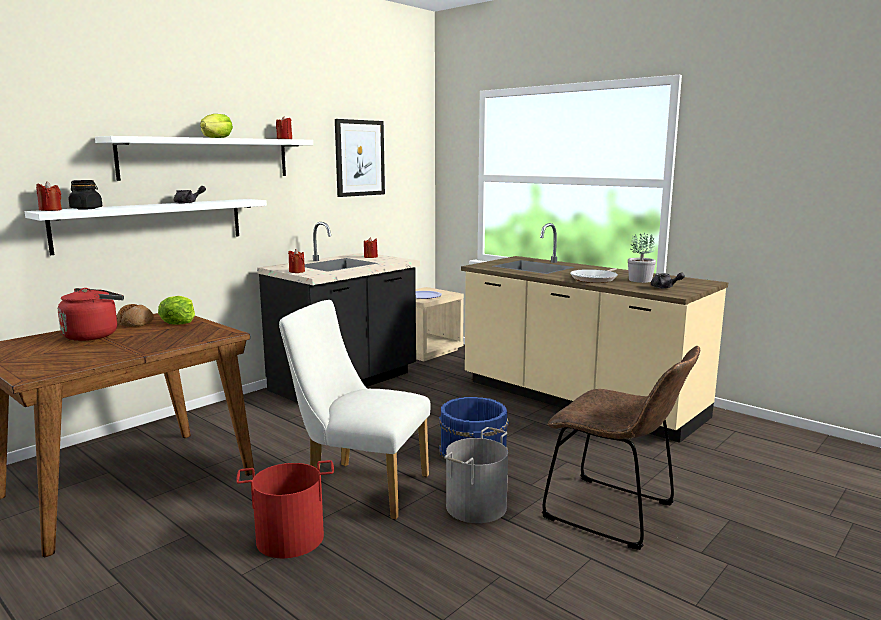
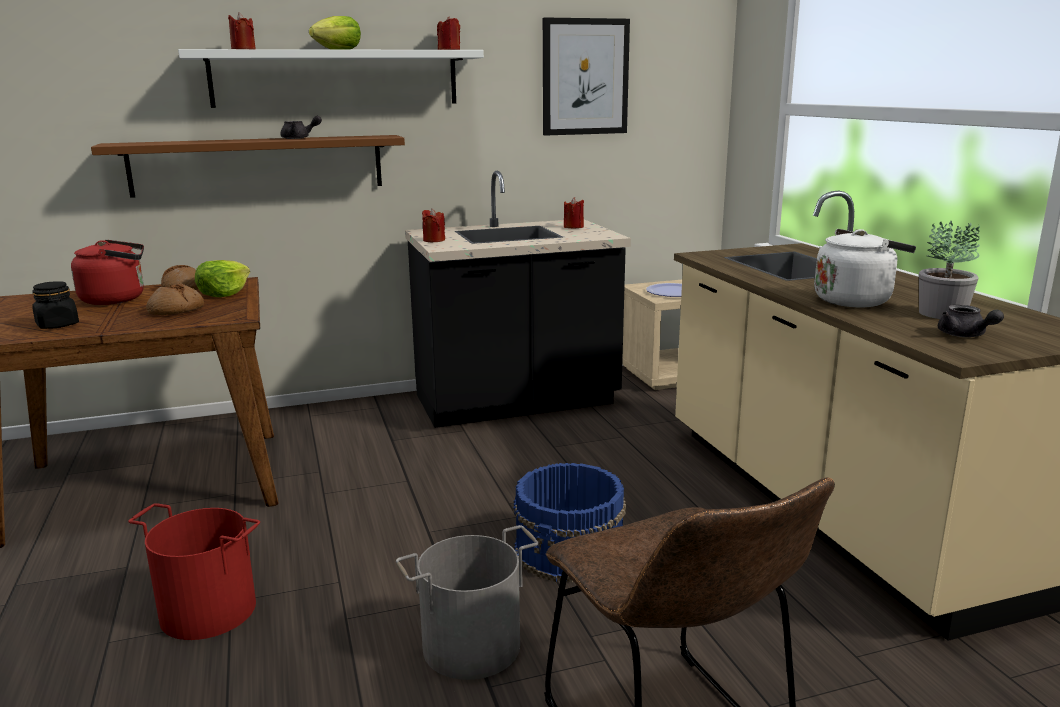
camera: 30 degrees right, 5 degrees up
(50, 210) = (122, 143): red candle -> red candle (243, 49)
(86, 208) = (161, 142): black jar -> black jar (58, 325)
(152, 224) = (258, 165): white shelf -> brown shelf
(167, 335) = (176, 310): none -> bread
(359, 487) = (362, 563): white chair -> none
(595, 279) = (855, 300): frying pan -> white kettle

